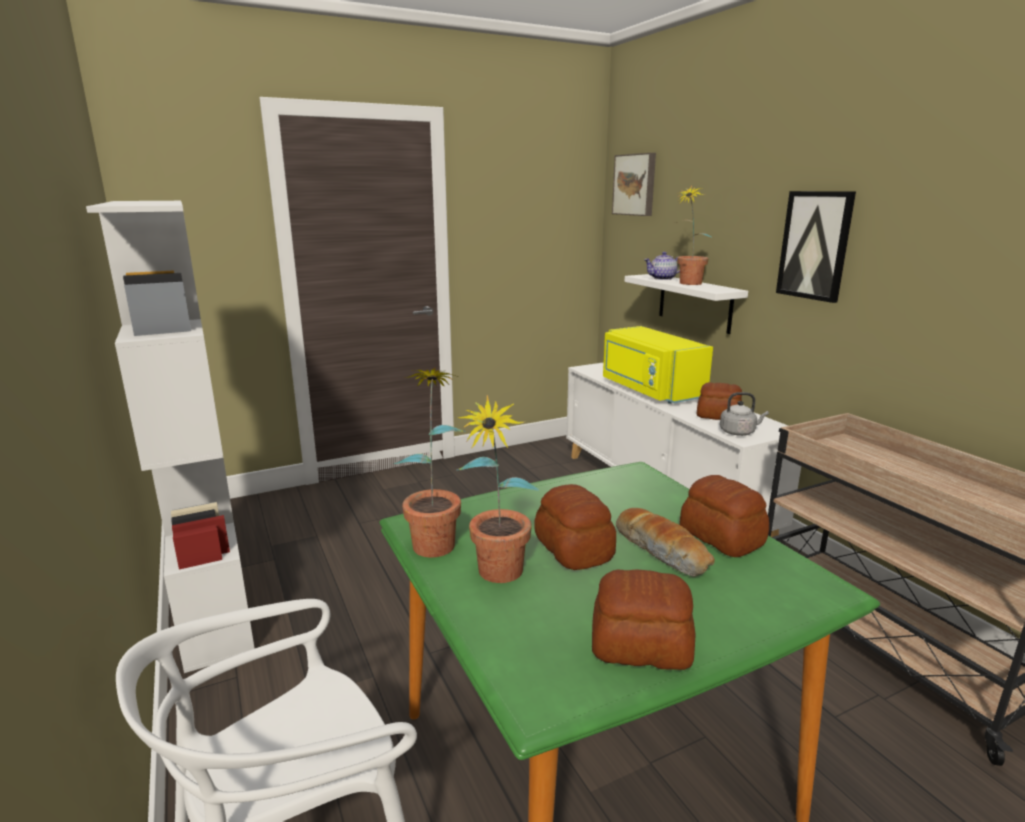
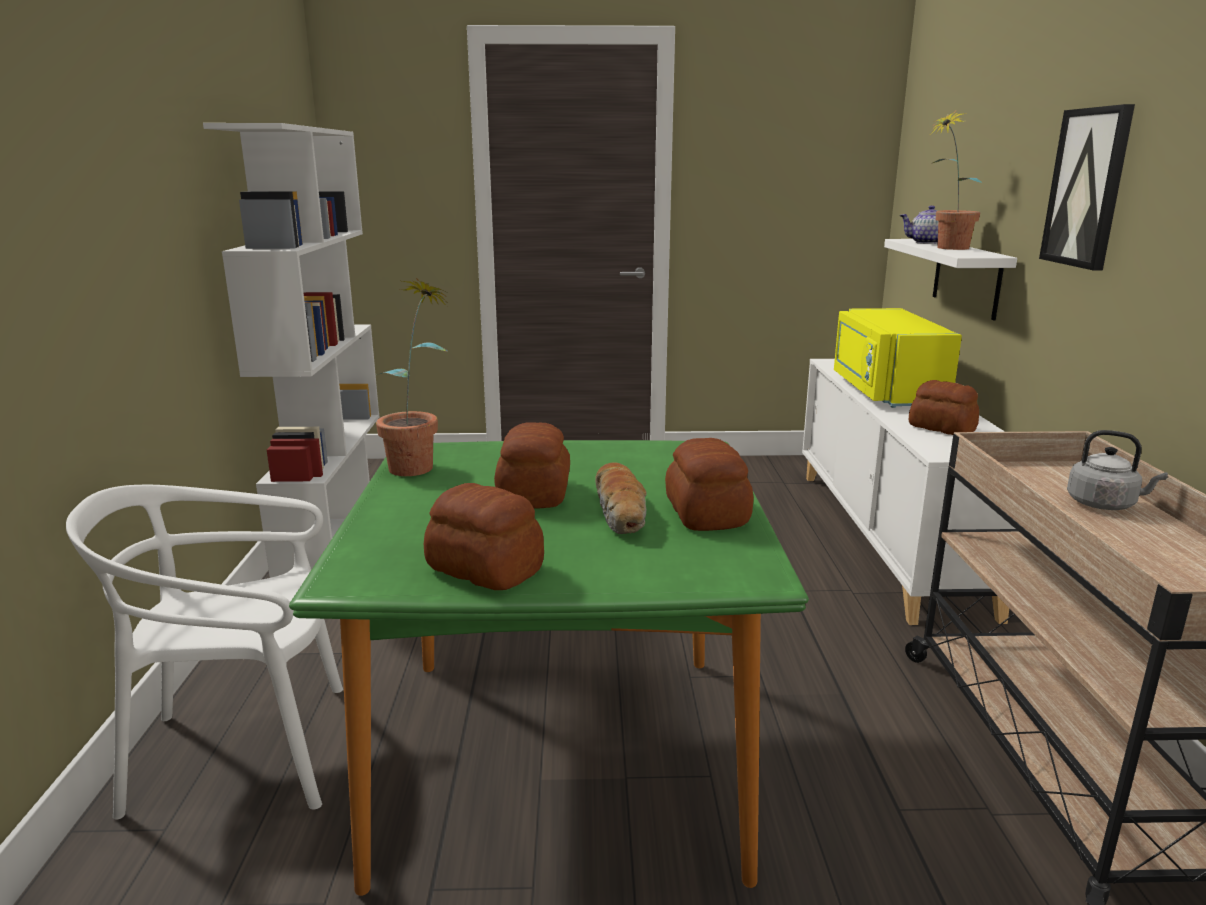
camera: 25 degrees right, 0 degrees up
(497, 578) = (431, 499): potted plant -> none
(635, 185) = (927, 117): picture -> none
(739, 432) = (946, 447): grey kettle -> grey kettle (1104, 504)

